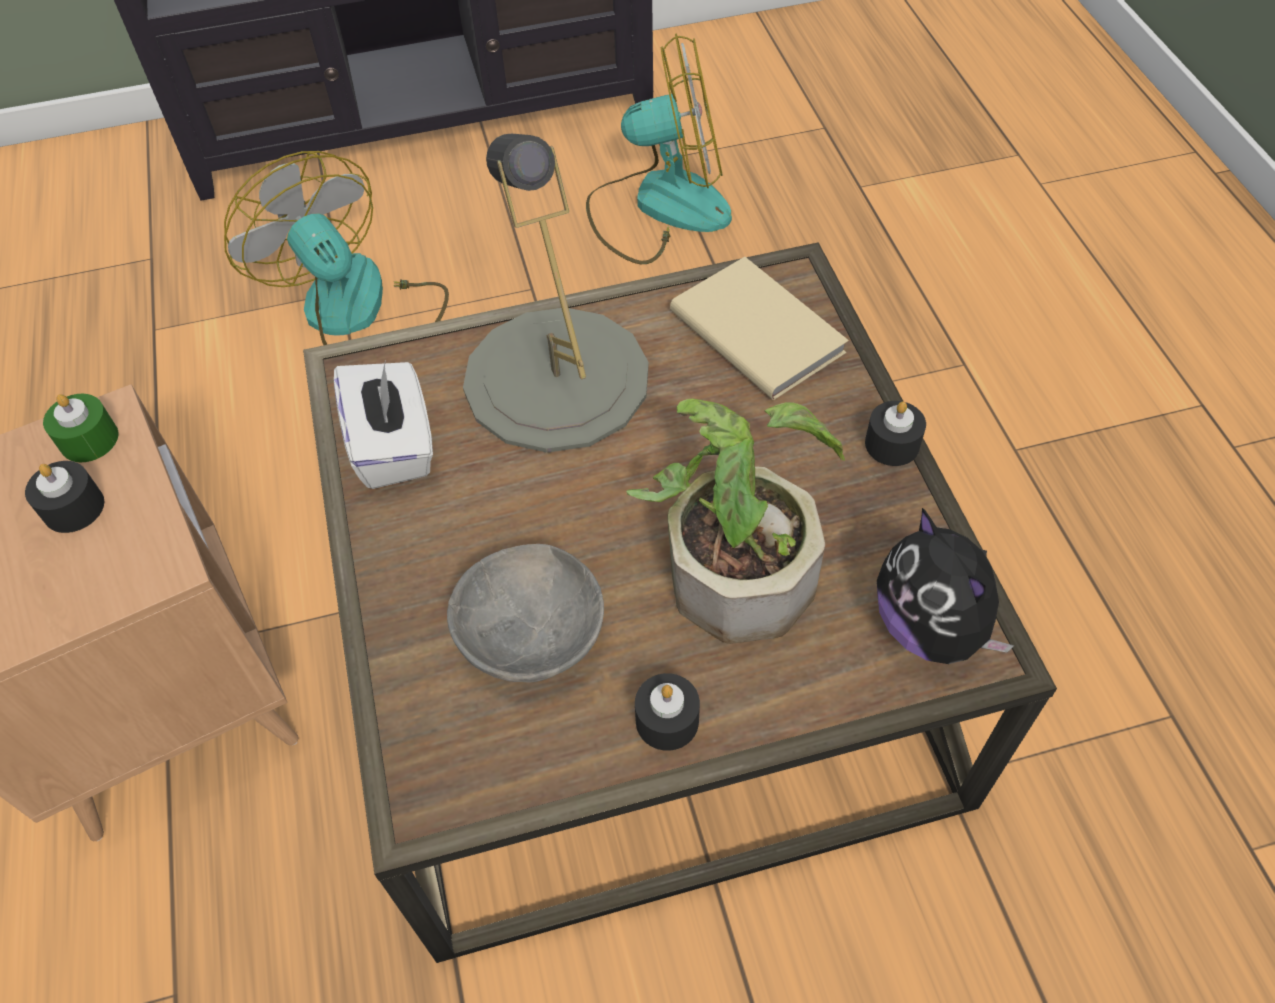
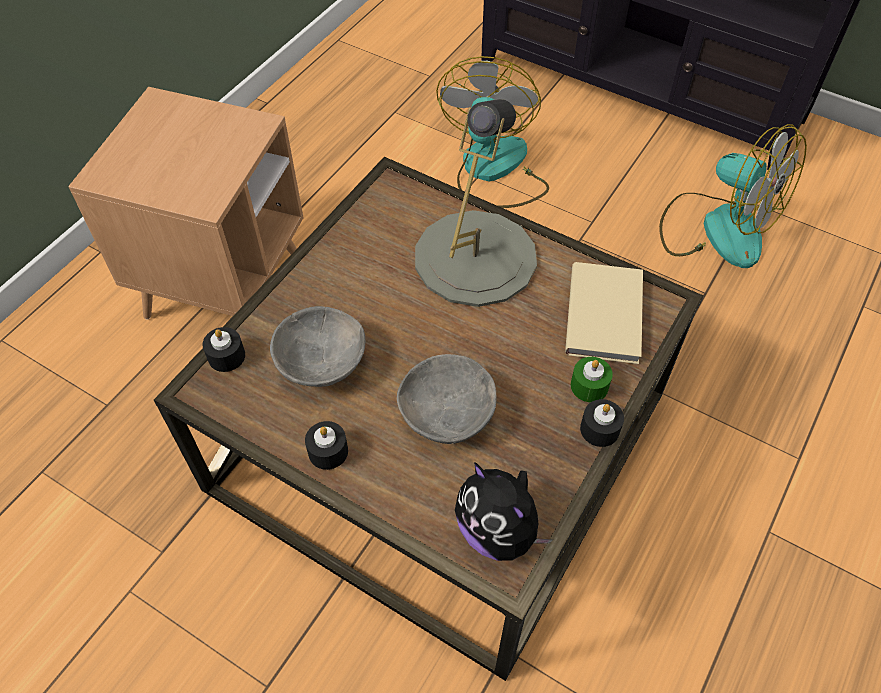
camera: 45 degrees right, 0 degrees up
(73, 508) = (206, 152): black candle -> black candle (226, 356)
(89, 439) = (243, 128): green candle -> green candle (589, 386)
(394, 446) = (368, 231): white tissue box -> none
(735, 561) = (448, 413): potted plant -> grey bowl
(931, 627) = (498, 531): plush toy -> plush toy turned 60 degrees counterclockwise

